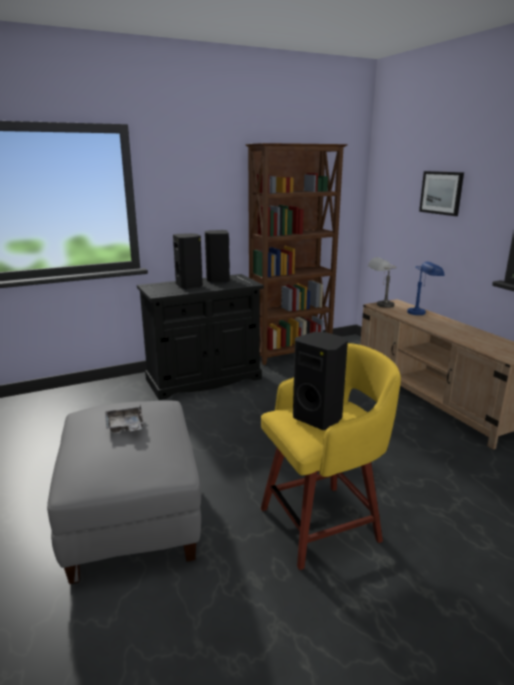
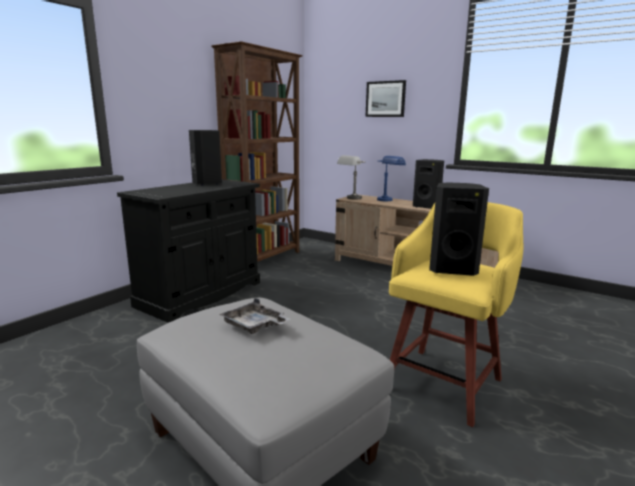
camera: 30 degrees left, 5 degrees down
(189, 286) = (184, 188): black speaker -> black speaker (427, 207)

